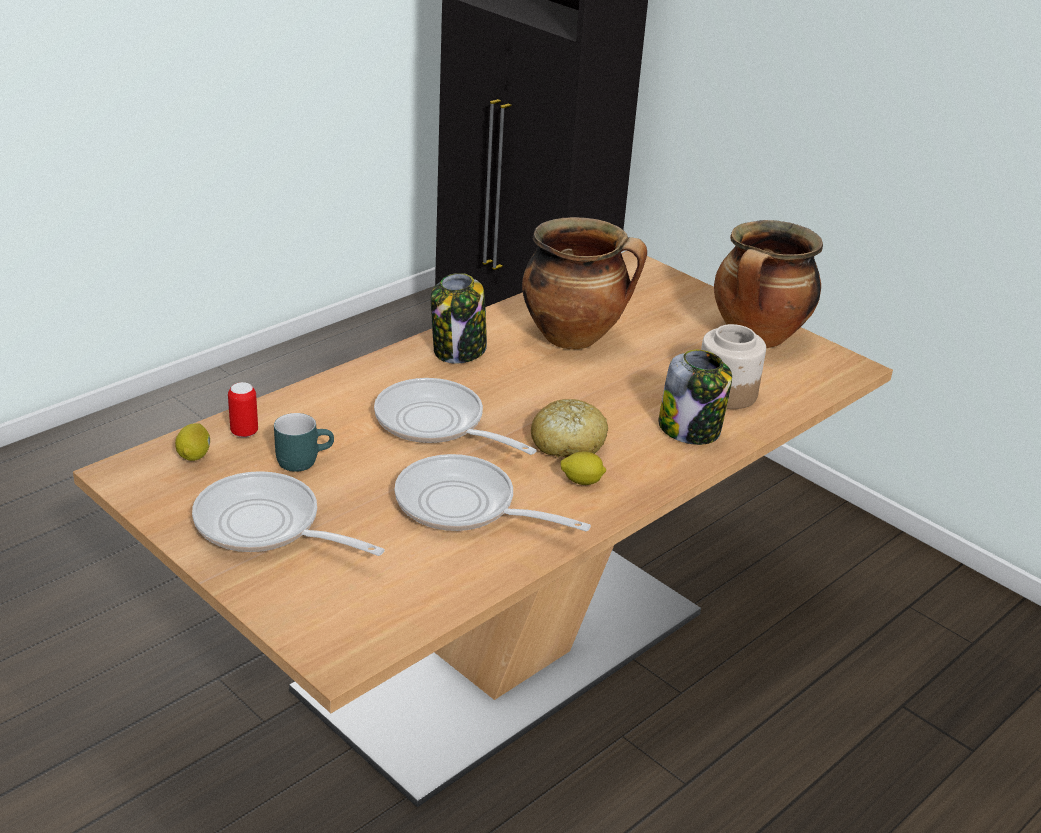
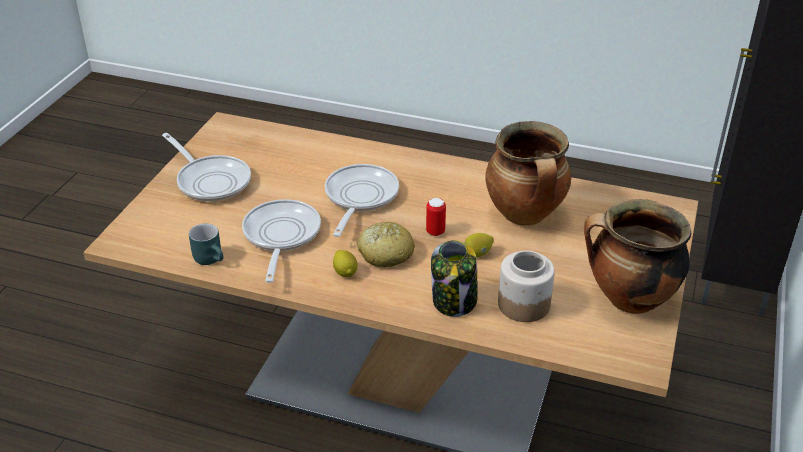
camera: 65 degrees right, 5 degrees up
(194, 455) = (257, 136): lemon -> lemon (477, 254)
(244, 432) = (292, 142): can -> can (435, 232)
(266, 526) = (211, 180): frying pan -> frying pan turned 135 degrees clockwise
(303, 459) = (282, 168): turquoise mug -> turquoise mug (212, 258)
(459, 351) = (454, 177): jar -> none

